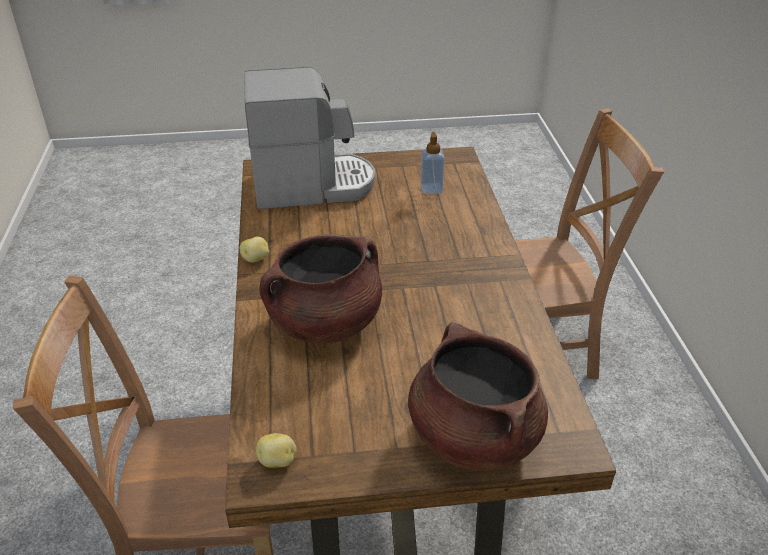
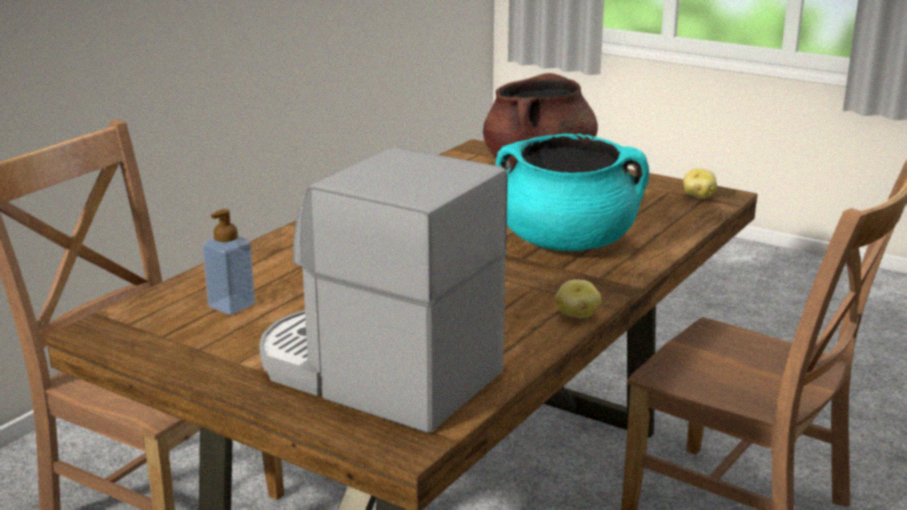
camera: 140 degrees left, 15 degrees down
(325, 324) = (567, 243): brown cooking pot -> turquoise cooking pot

